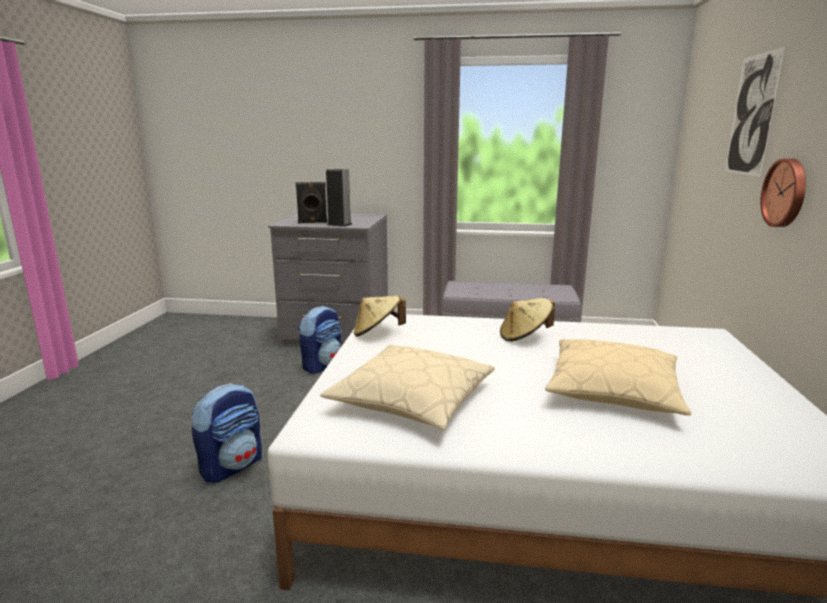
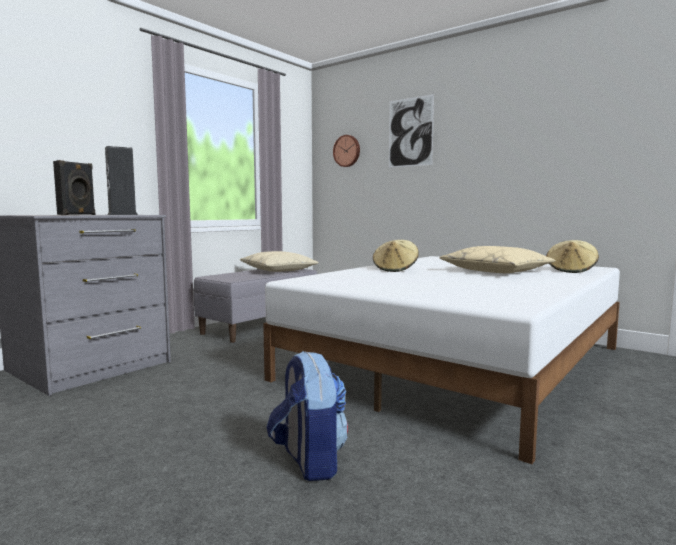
camera: 60 degrees left, 10 degrees down
(322, 365) = (152, 385): backpack -> none
(377, 333) = (330, 284): beige hat -> beige hat (571, 270)
(412, 399) = (477, 290): beige pillow -> beige pillow (278, 270)
(786, 193) = (460, 169): wall clock -> wall clock (347, 151)

